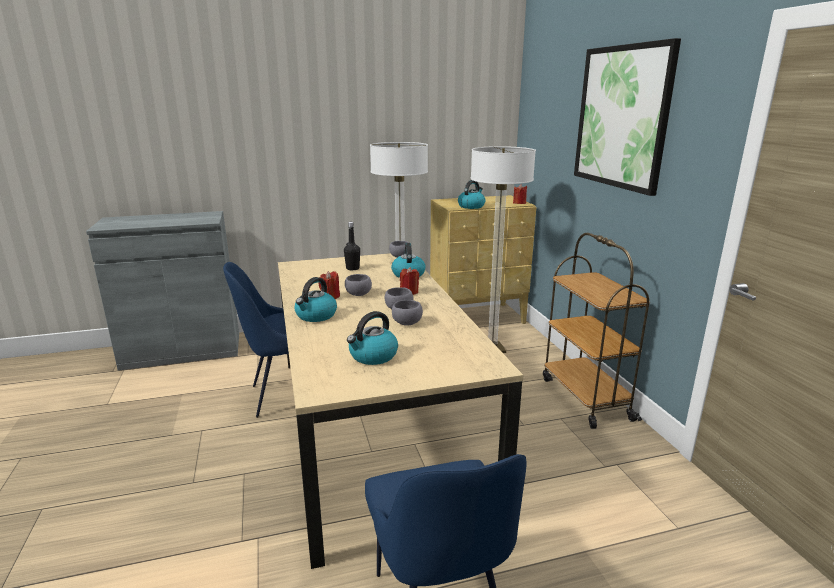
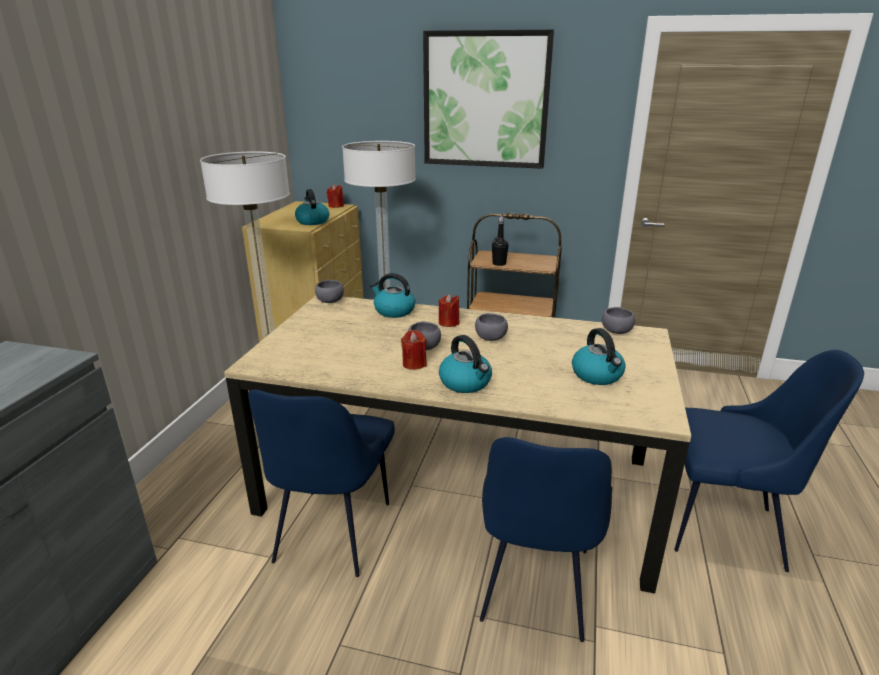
camera: 60 degrees left, 5 degrees up
(286, 495) = (536, 585): none -> blue chair
(352, 268) = (331, 332): black bottle -> black bottle (499, 263)
(406, 322) = (529, 343): grey bowl -> grey bowl (615, 331)

